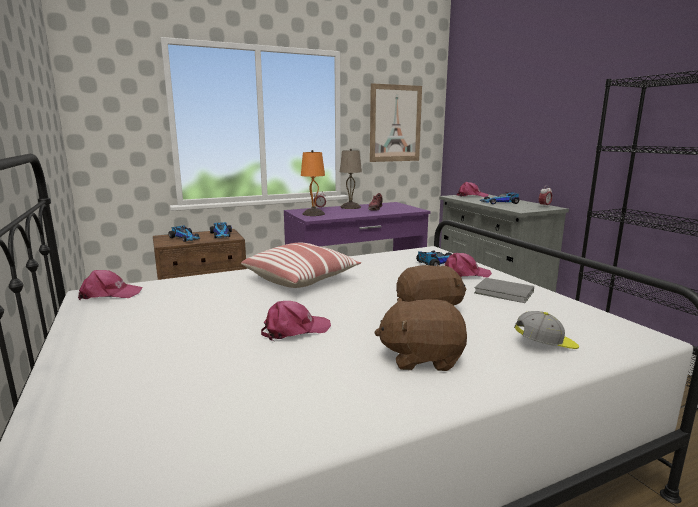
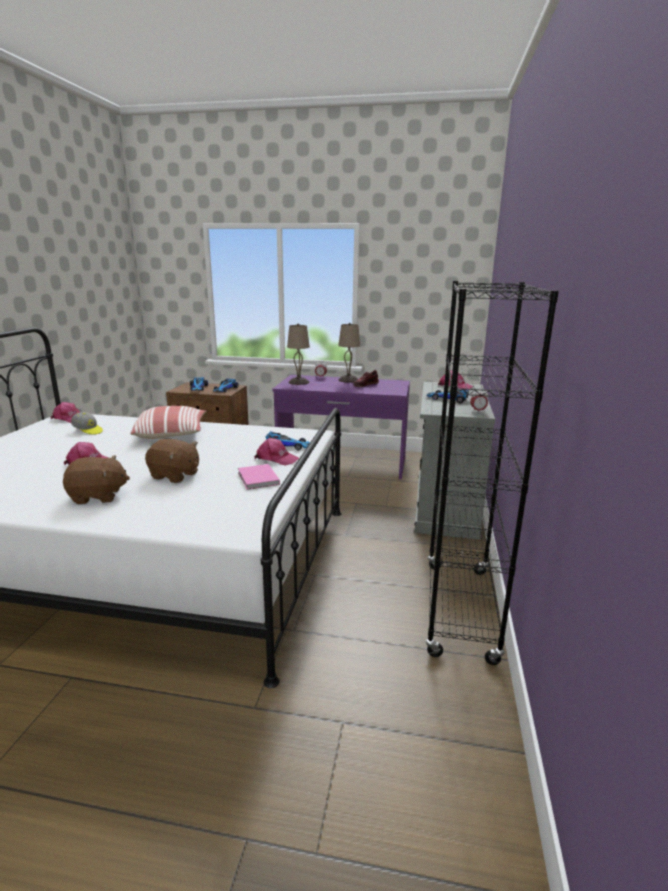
camera: 35 degrees right, 5 degrees up
(314, 214) = (299, 382): orange table lamp -> beige table lamp
(395, 123) = (422, 296): picture -> none
(421, 357) = (98, 496): brown plush toy -> brown plush toy turned 135 degrees clockwise
(505, 293) = (258, 479): grey book -> pink book
(545, 345) = (173, 515): cap -> cap (88, 430)

